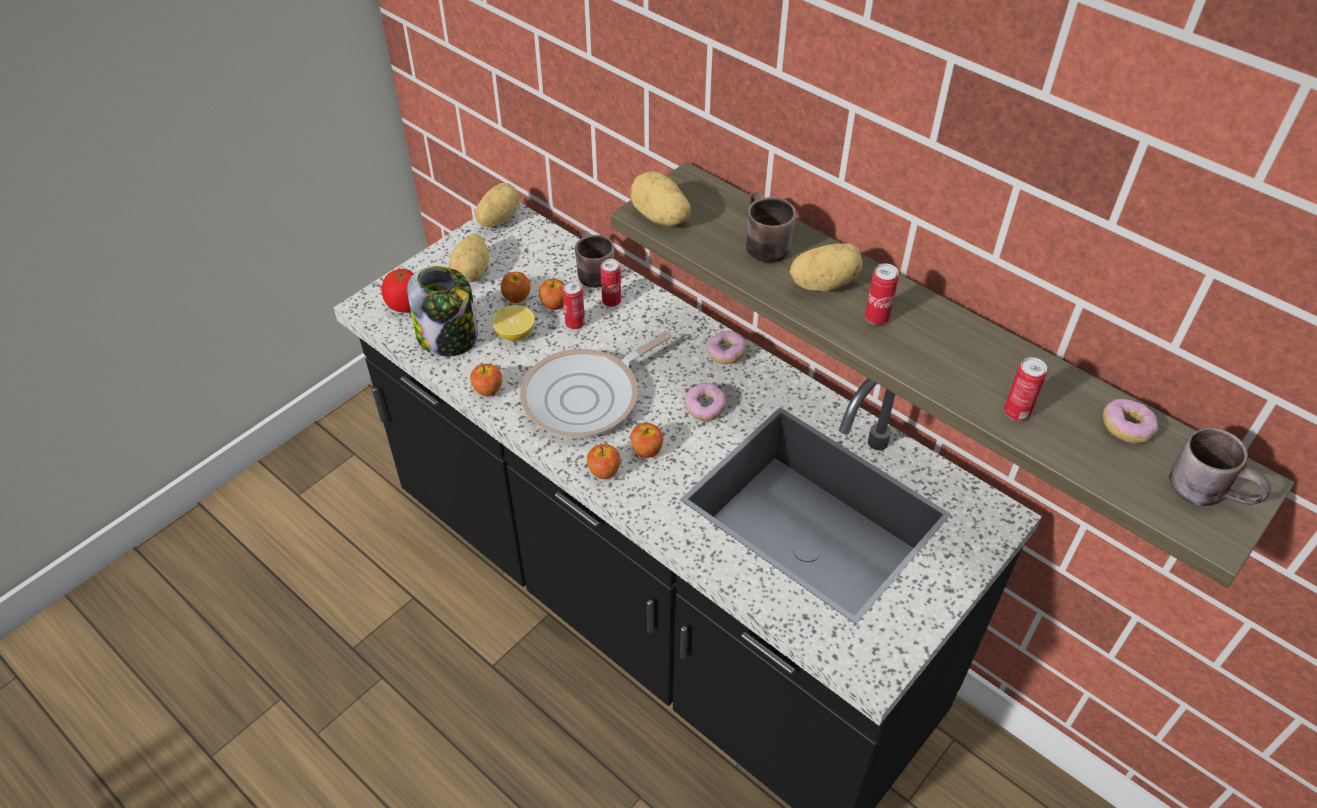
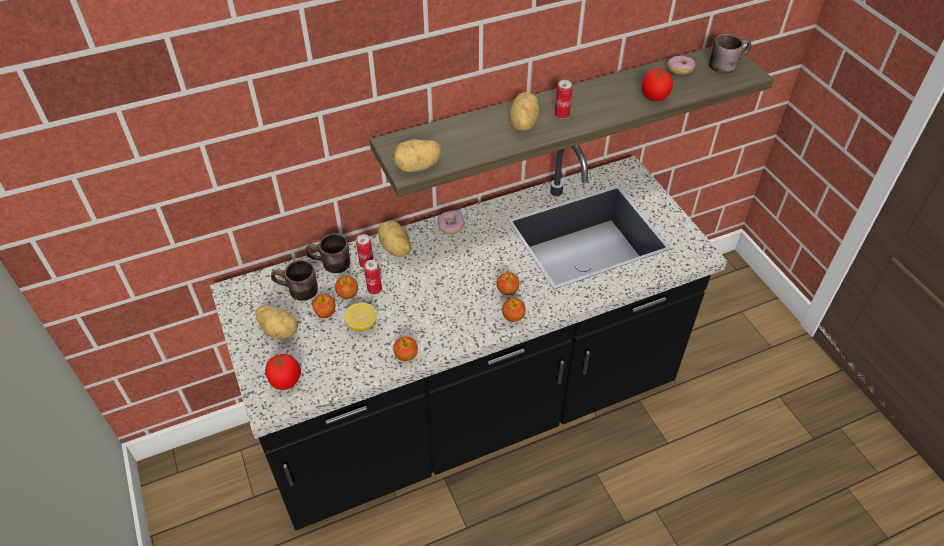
camera: 65 degrees left, 0 degrees up
(449, 337) = (339, 363): jar -> none
(497, 219) = (231, 299): potato -> potato (395, 249)
(587, 397) = (446, 305): frying pan -> none
(705, 408) = (489, 252): donut -> none
(760, 244) = (472, 135): brown mug -> brown mug (297, 292)
(1016, 413) = (654, 97): can -> tomato

